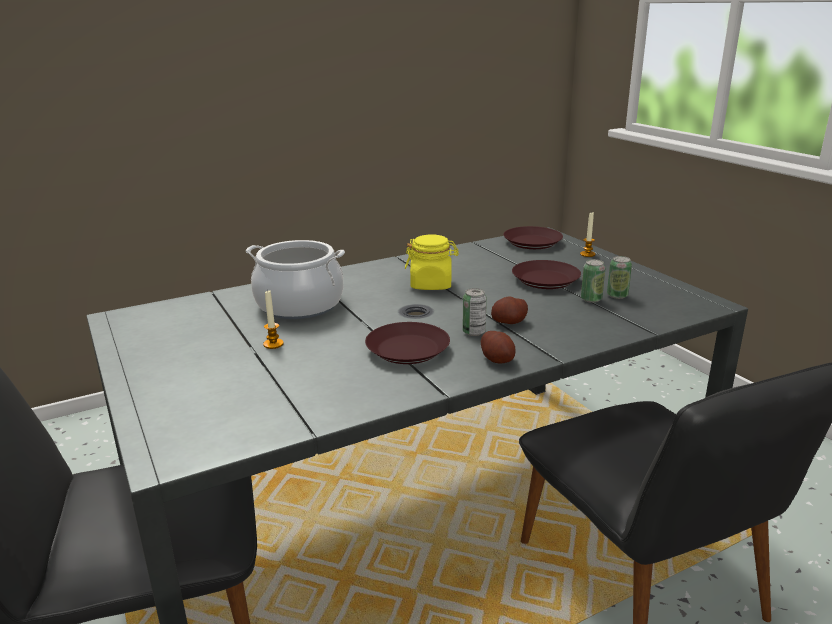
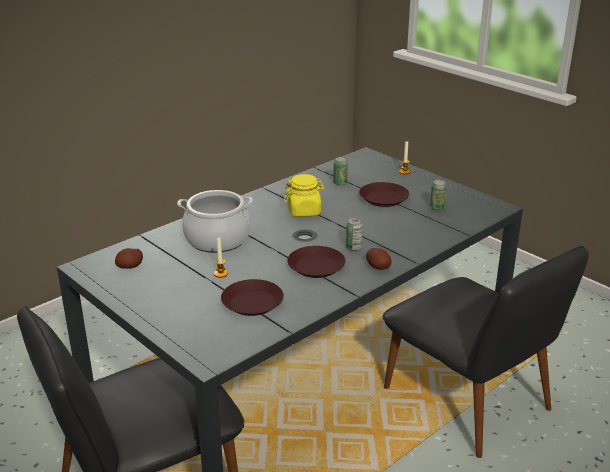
camera: 15 degrees left, 5 degrees up
(509, 322) = (373, 237): potato -> potato (130, 266)
(532, 242) = (360, 164): brown plate -> brown plate (252, 303)
(591, 299) = (421, 212): can -> can (340, 183)

